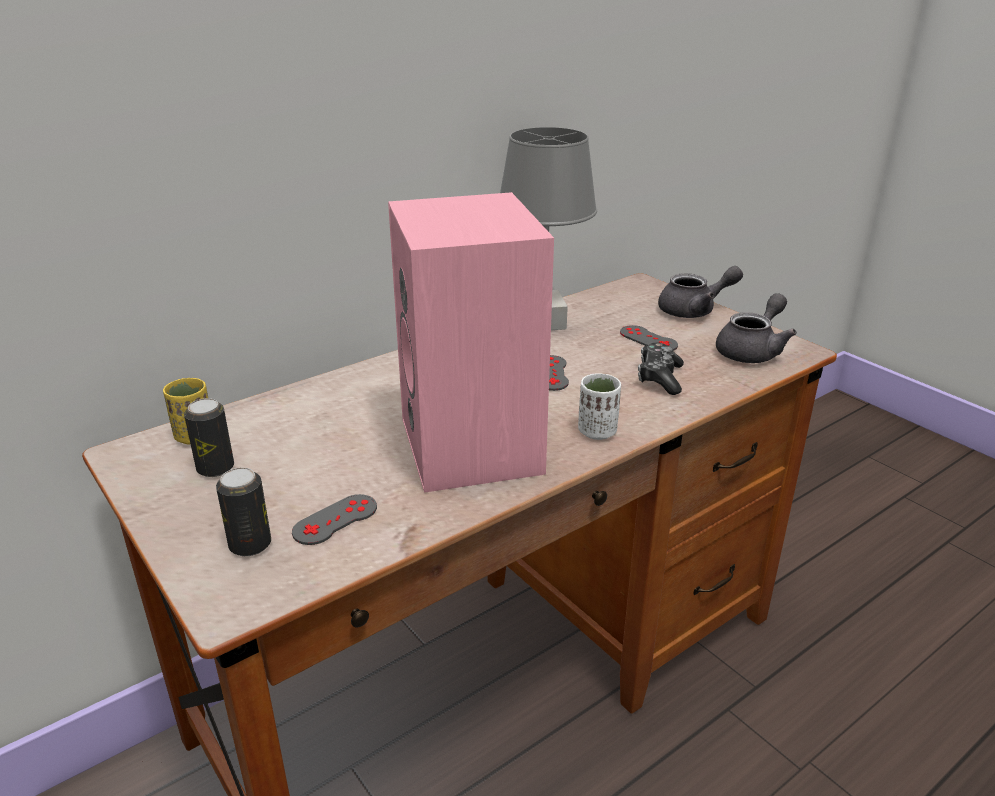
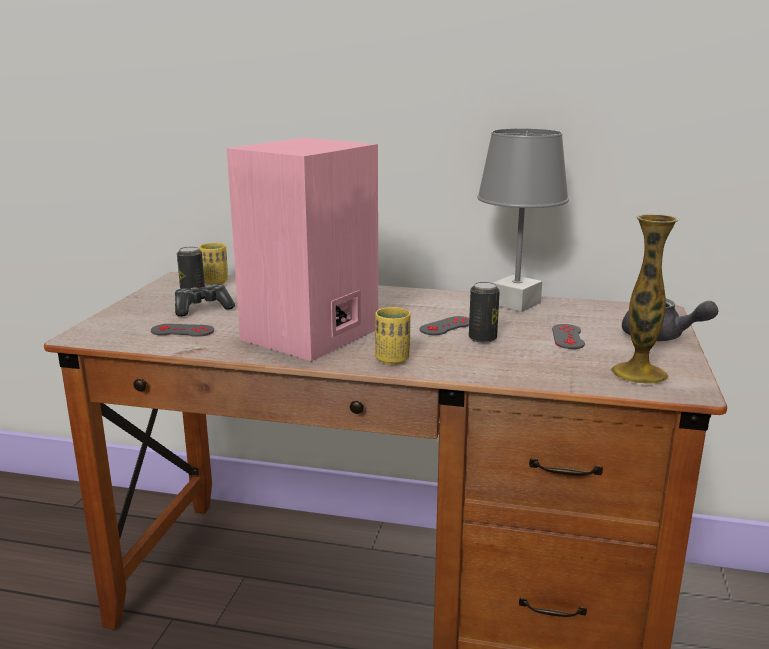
camera: 50 degrees right, 10 degrees down
(250, 545) = (136, 323): can -> can (482, 338)
(597, 432) = (392, 359): white cup -> yellow cup
(659, 378) = (513, 356): game controller -> game controller (202, 309)
(752, 351) = (639, 374): grey teapot -> vase

